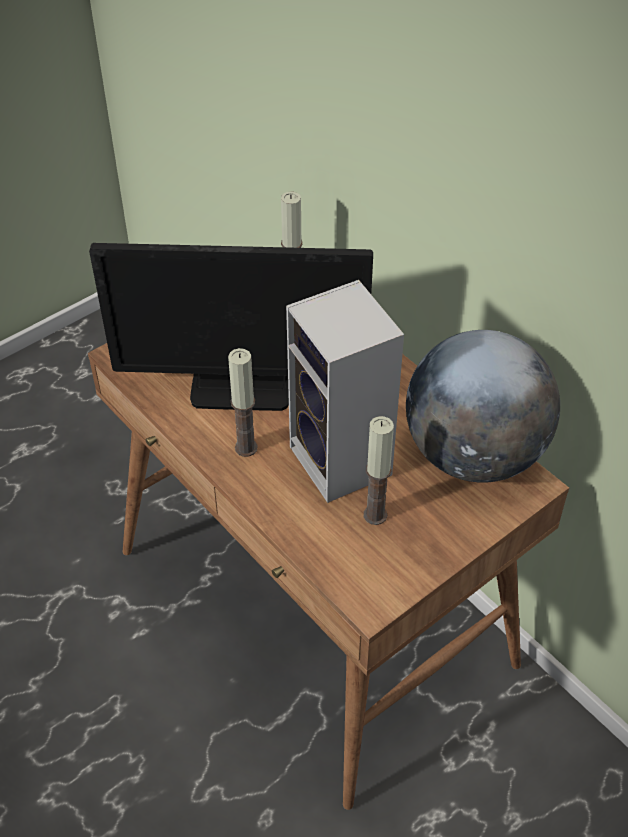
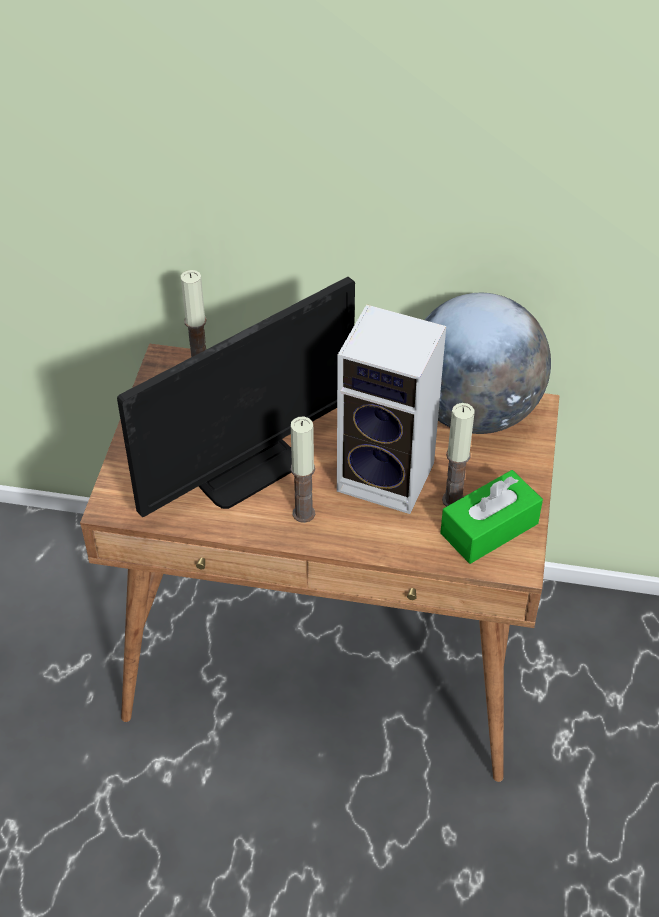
camera: 40 degrees left, 0 degrees up
(379, 558) = (489, 528): none -> green tissue box

